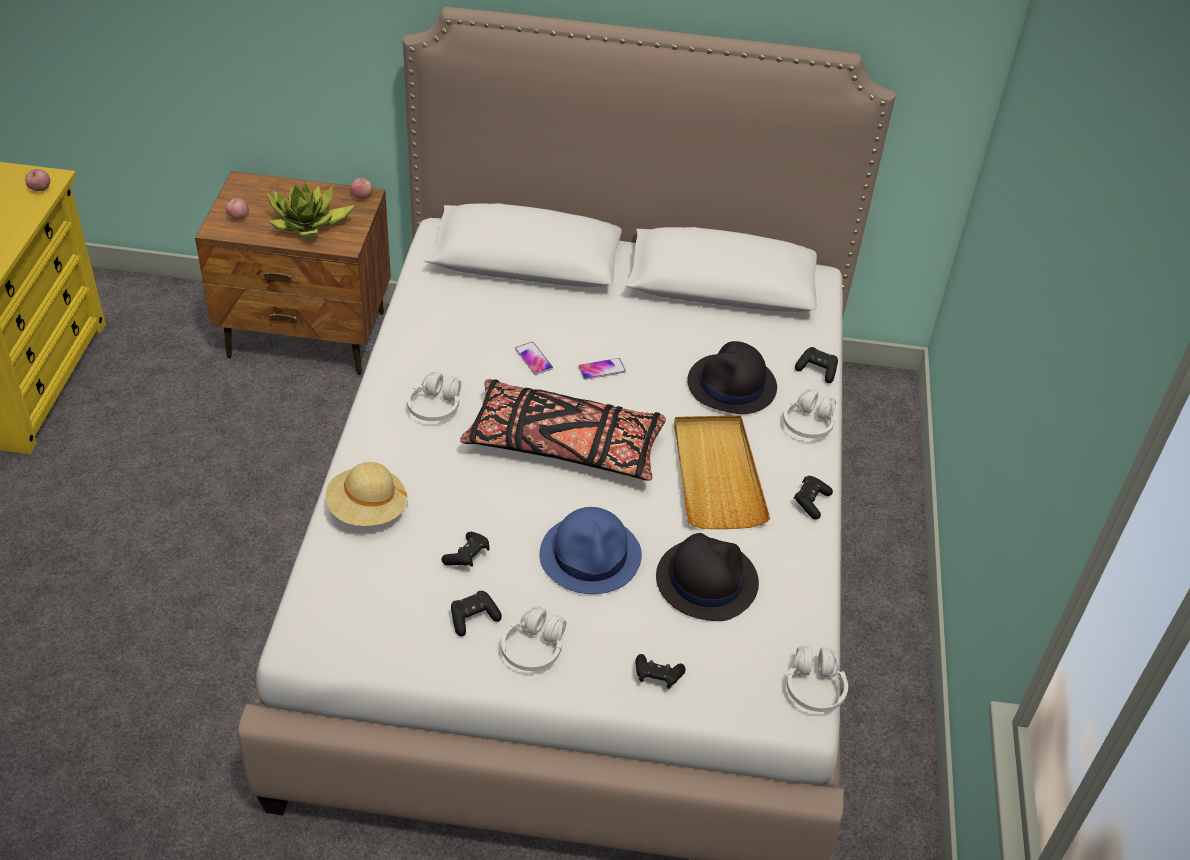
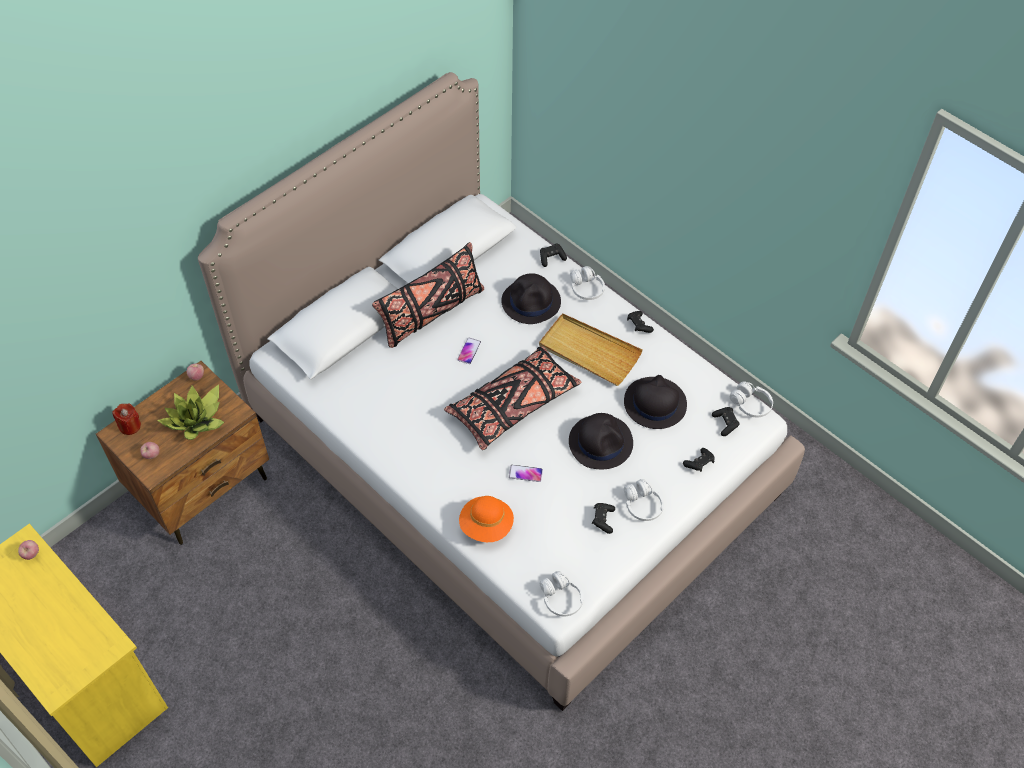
camera: 50 degrees left, 10 degrees up
(260, 186) = (130, 426): none -> red candle
(367, 510) = (486, 526): beige hat -> orange hat
(435, 407) = (431, 447): white headphones -> white headphones (561, 598)
(467, 557) = (560, 497): black game controller -> black game controller (725, 423)
(533, 359) = (433, 377): phone -> phone (525, 473)
(591, 555) = (600, 442): blue hat -> black hat
(620, 313) = (431, 313): none -> black pillow

